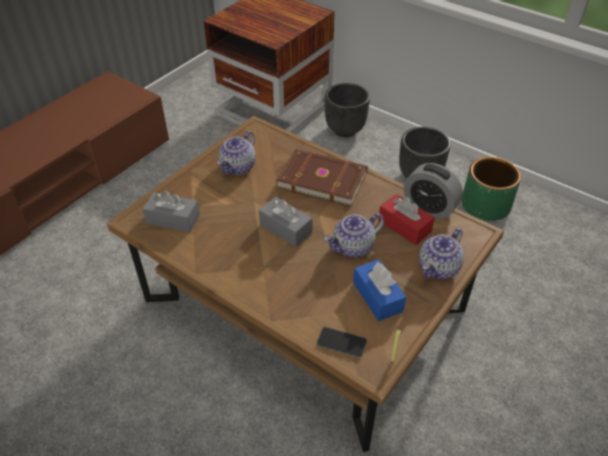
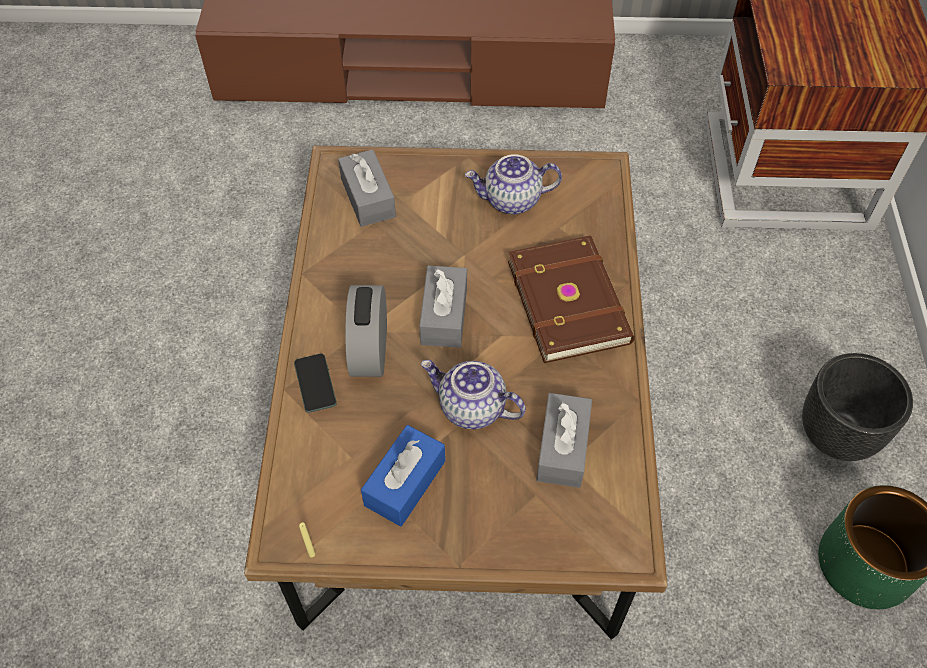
camera: 55 degrees right, 10 degrees up
(341, 342) = (300, 482): phone -> phone (315, 383)
(345, 130) = (838, 281): black planter -> none
(404, 226) = (562, 448): red tissue box -> grey tissue box
(429, 207) = (629, 459): alarm clock -> alarm clock (369, 350)
(439, 268) = (512, 532): teapot -> none

